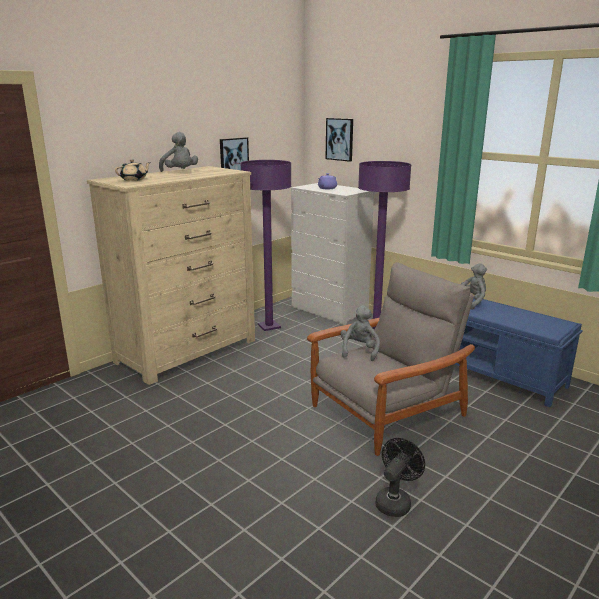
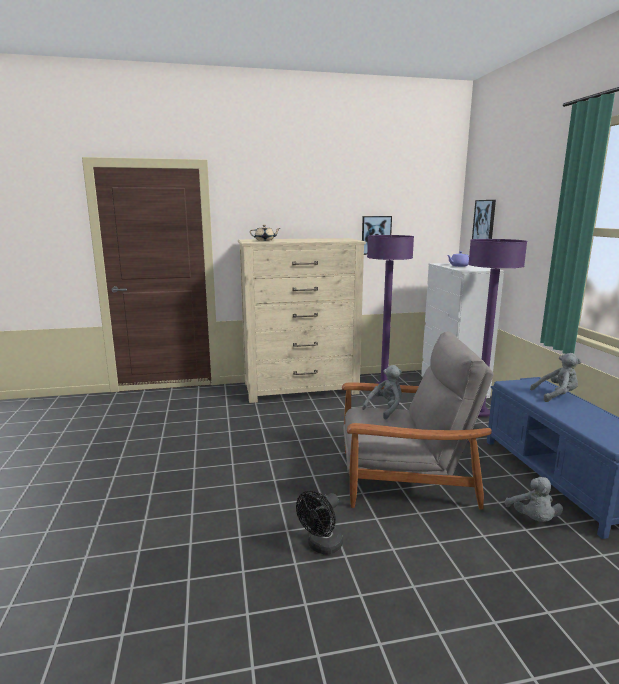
camera: 35 degrees right, 5 degrees down
(180, 172) = (310, 239): grey plush toy -> grey plush toy (533, 519)
(395, 501) = (321, 547): black fan -> black fan turned 150 degrees clockwise

